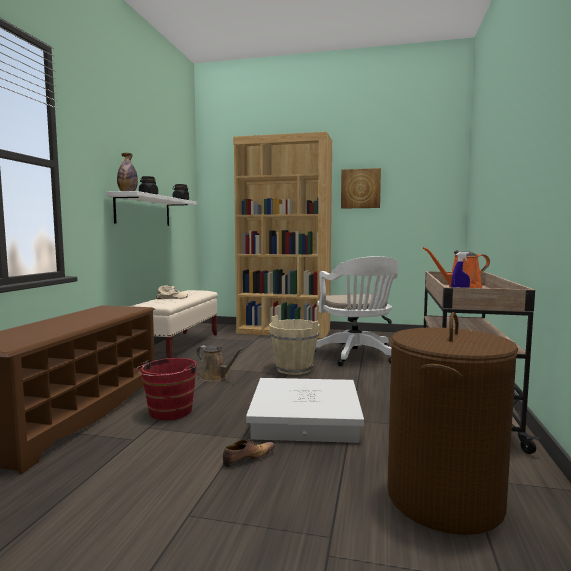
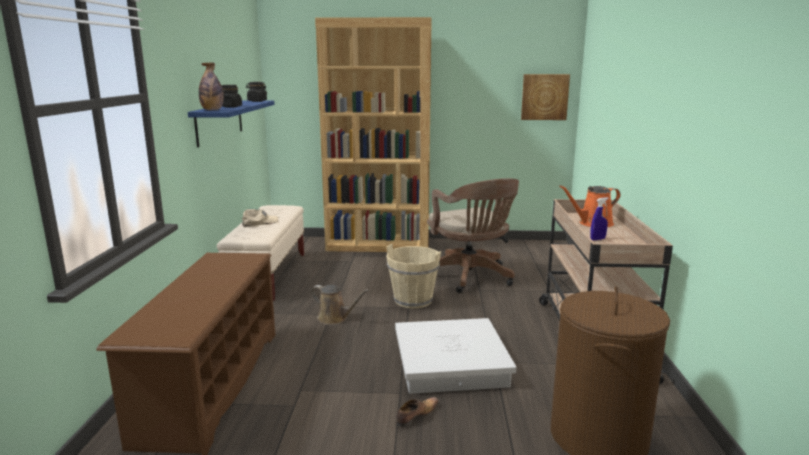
camera: 10 degrees left, 10 degrees up
(143, 211) = (219, 122): white shelf -> blue shelf
(168, 413) = (310, 369): red bucket -> none
(356, 356) = (471, 277): white office chair -> brown office chair
(360, 188) = (464, 79): picture -> picture (544, 97)

